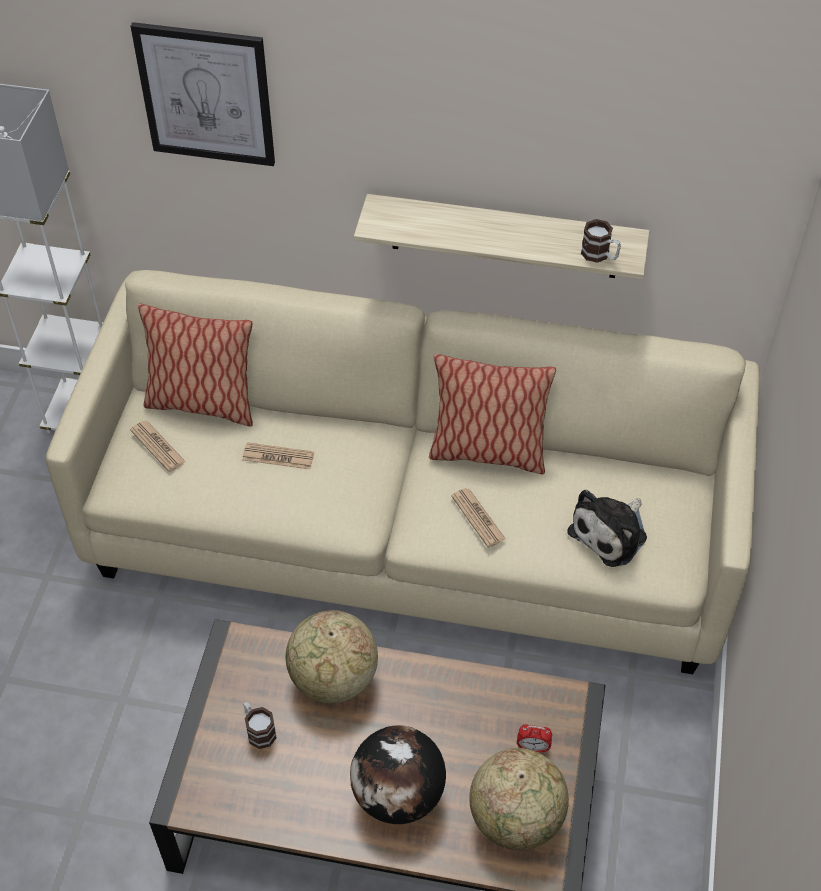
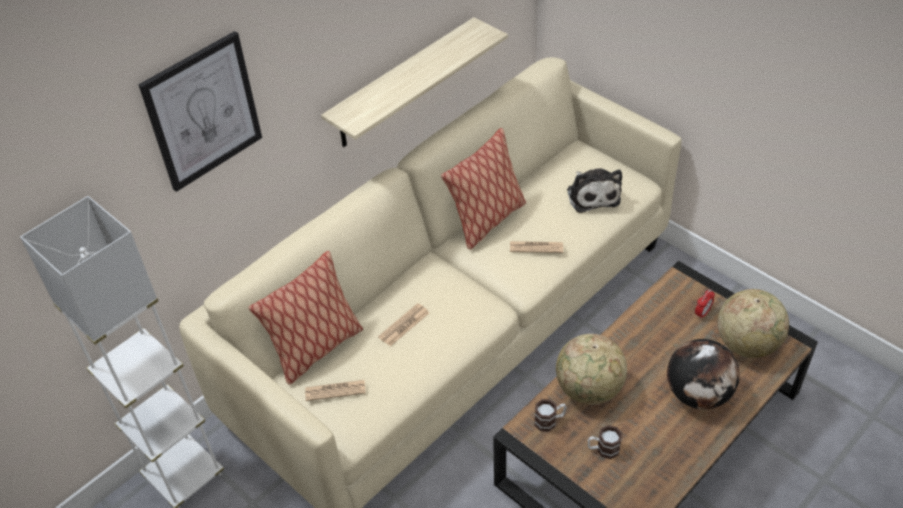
camera: 55 degrees left, 5 degrees down
(600, 255) = (476, 43): mug -> mug (549, 421)

